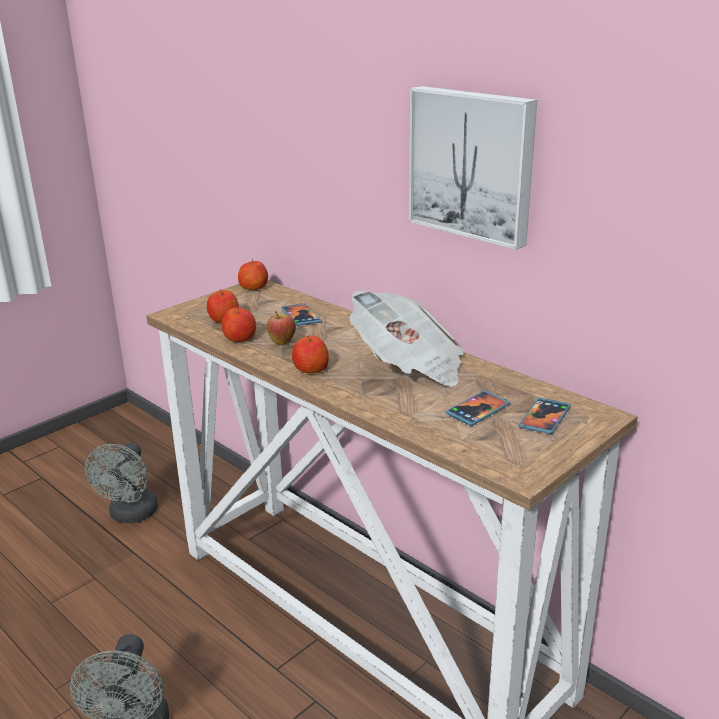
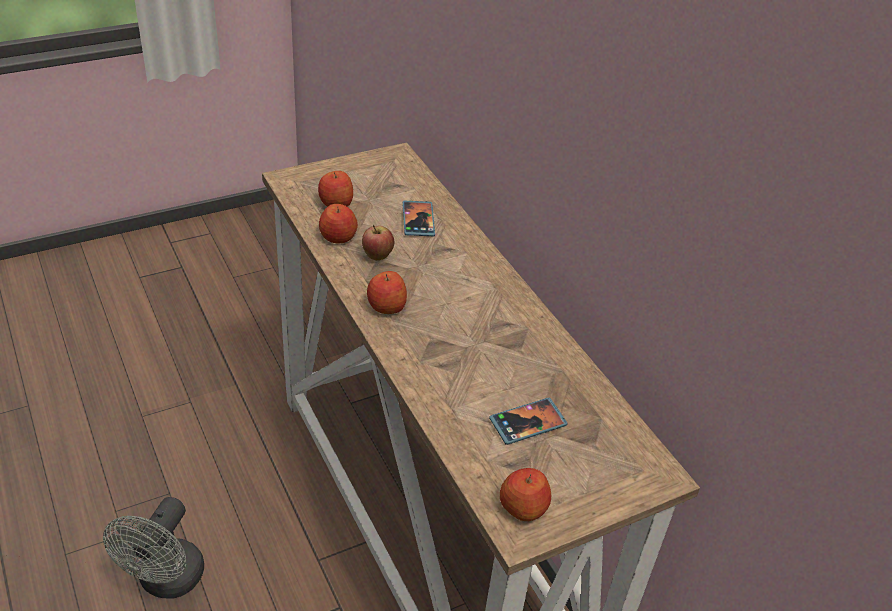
camera: 15 degrees right, 15 degrees up
(131, 515) = (249, 338): grey fan -> none
(254, 287) = (392, 159): apple -> apple (523, 507)
(409, 366) = (491, 333): newspaper -> none
(473, 164) = (609, 136): picture -> none
(544, 418) = (593, 457): phone -> none

